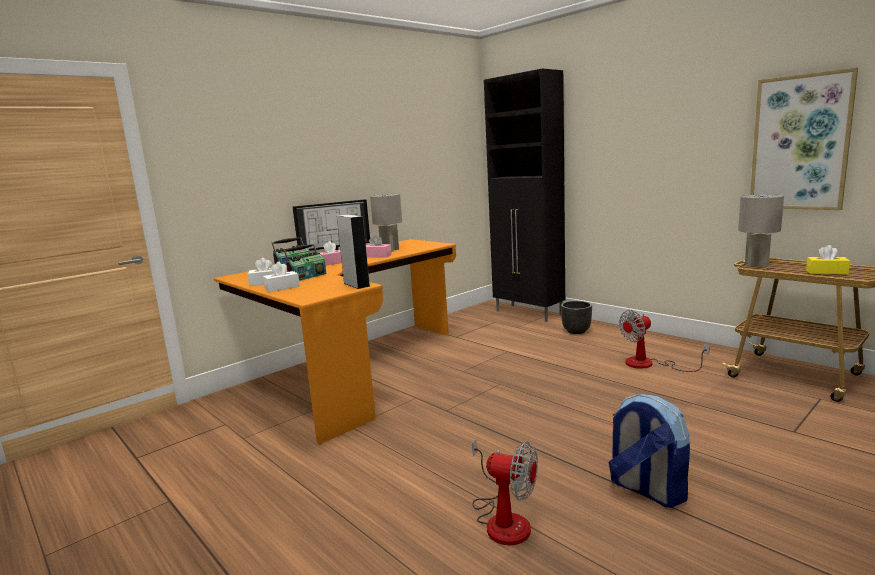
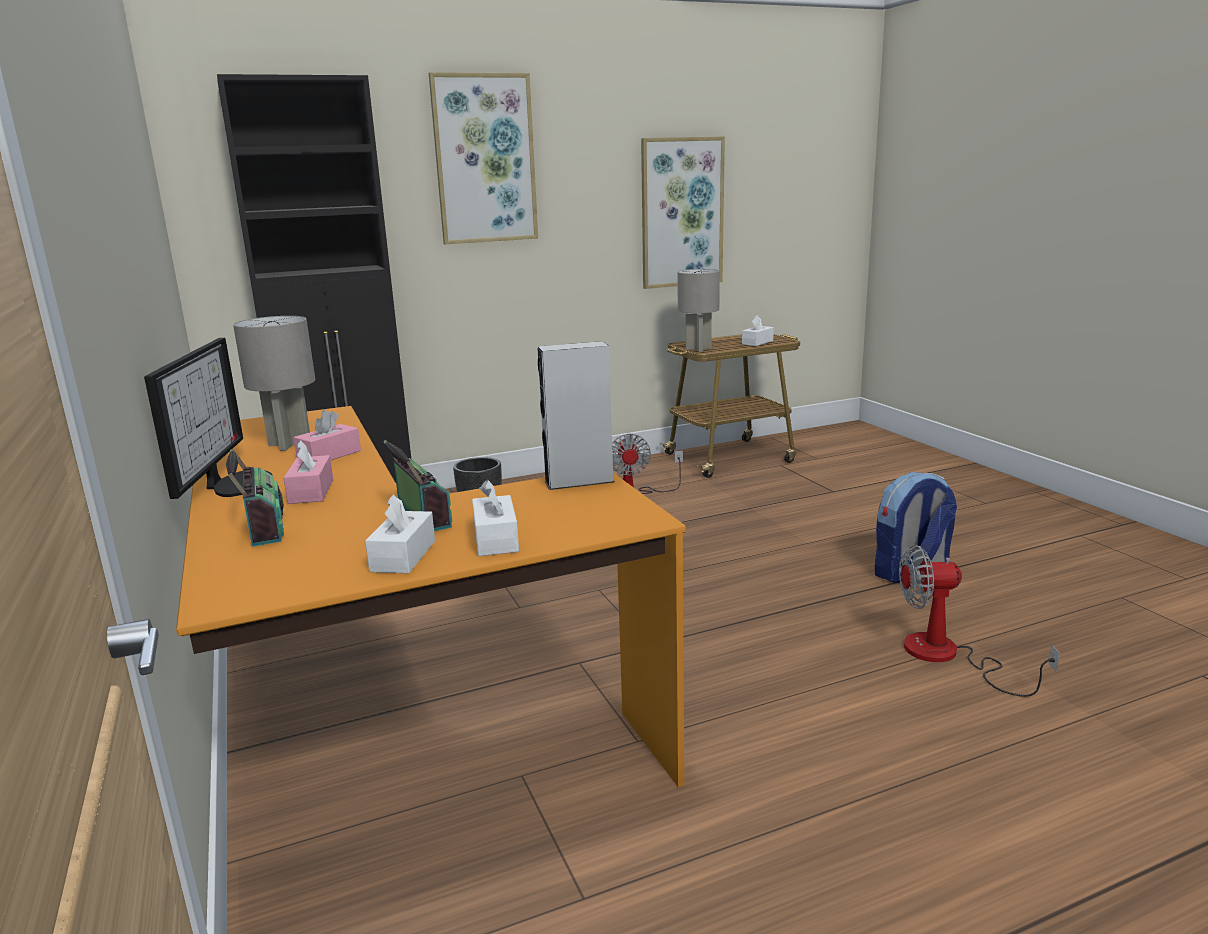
camera: 70 degrees left, 5 degrees up
(503, 519) = (948, 657): fan -> fan turned 135 degrees counterclockwise
(630, 108) = (485, 159): none -> picture
(826, 272) = (757, 342): yellow tissue box -> white tissue box

